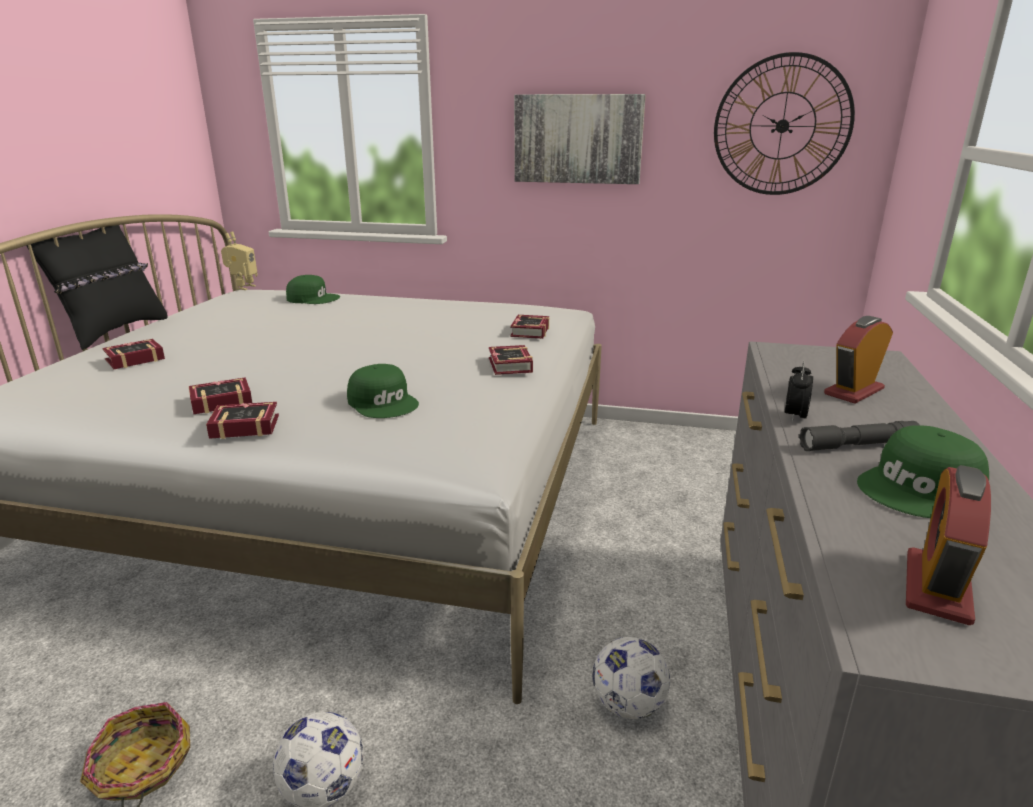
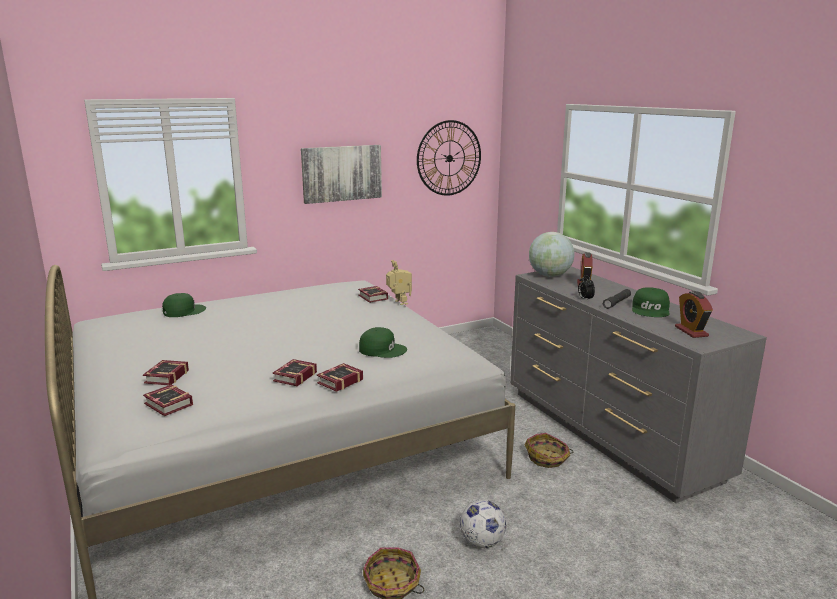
camera: 40 degrees left, 5 degrees down
(114, 331) = (75, 370): black pillow -> none
(243, 287) = (95, 317): toy robot -> toy robot (399, 303)
(509, 366) = (402, 317): book -> book (168, 405)
(627, 705) = (547, 458): football -> basket
(813, 357) = (550, 275): none -> globe

